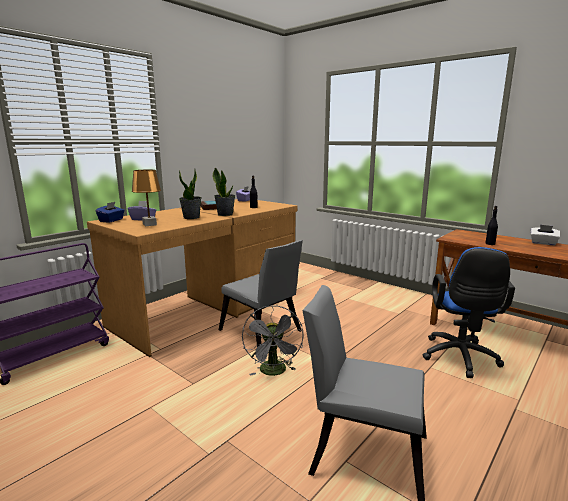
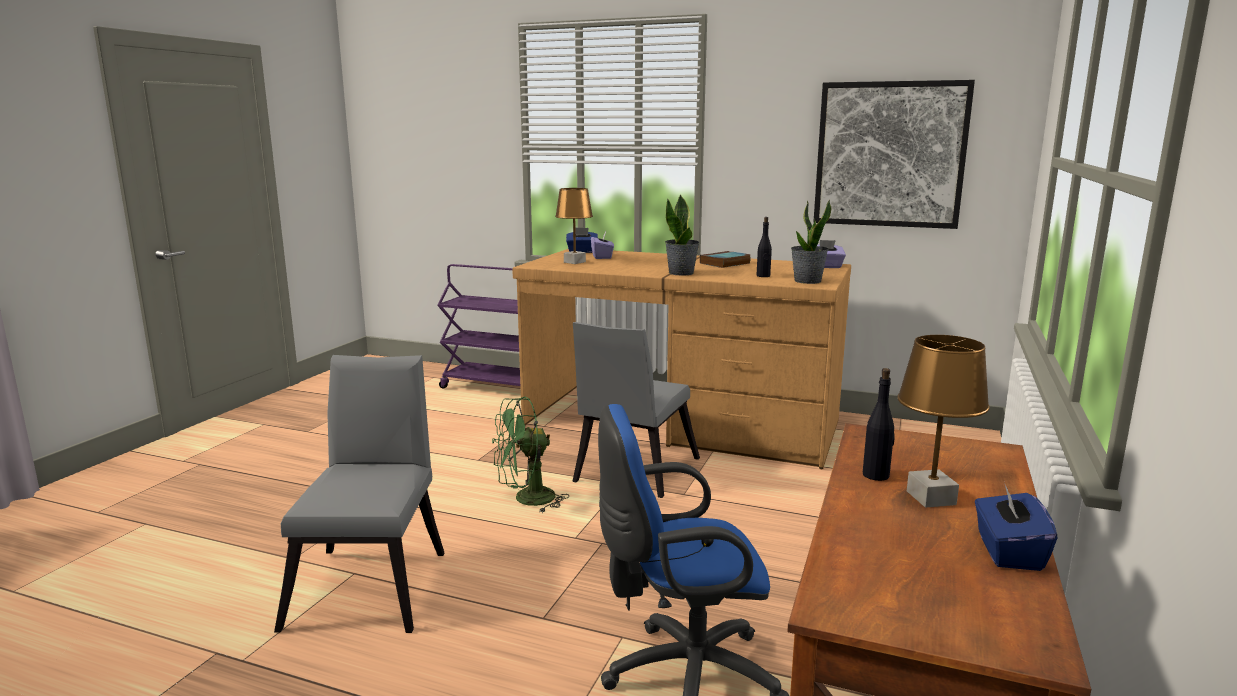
camera: 70 degrees right, 0 degrees up
(191, 217) = (637, 266): potted plant -> potted plant (807, 281)
(242, 143) = (890, 155): none -> picture
(274, 372) = (526, 500): grey fan -> green fan
(507, 242) = (930, 498): none -> brown table lamp
(543, 243) = (1007, 552): white tissue box -> blue tissue box

